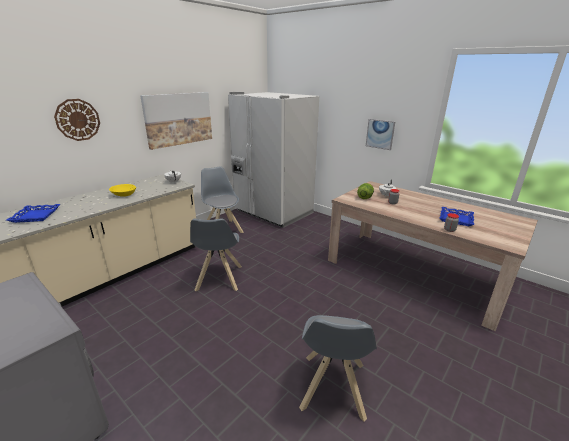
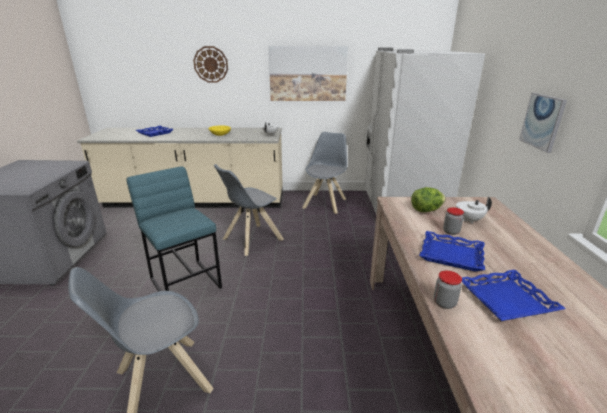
camera: 50 degrees right, 0 degrees up
(228, 334) = (184, 282): none -> blue stool
(413, 212) = (451, 255): none -> blue tray

